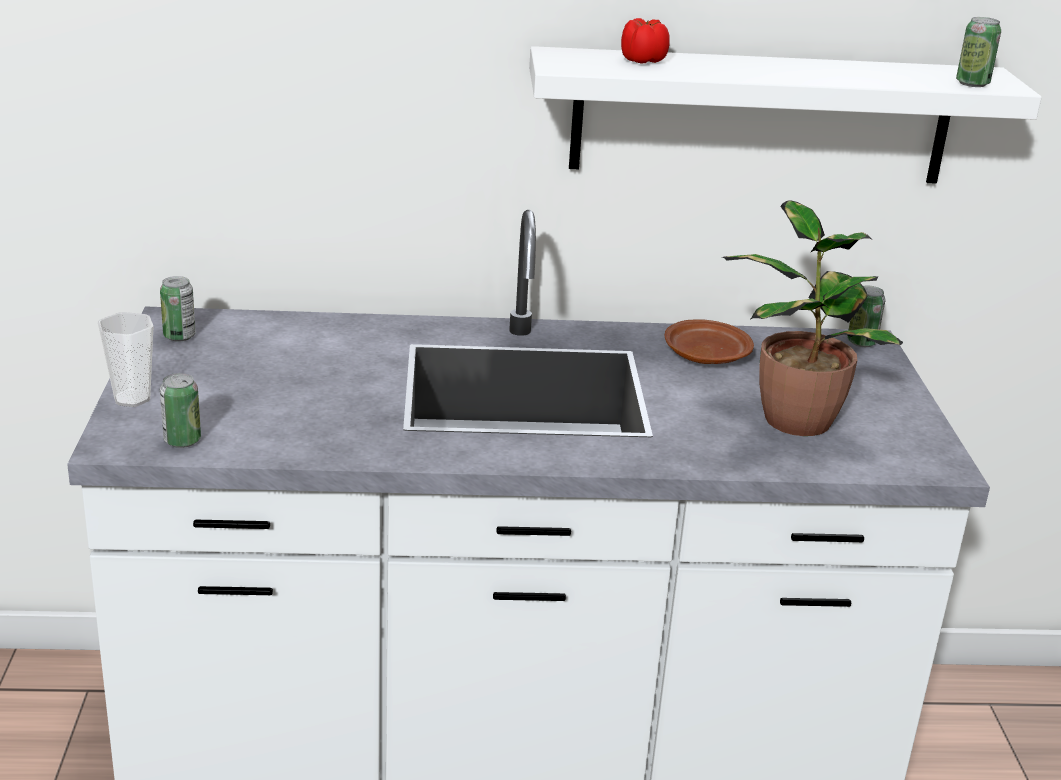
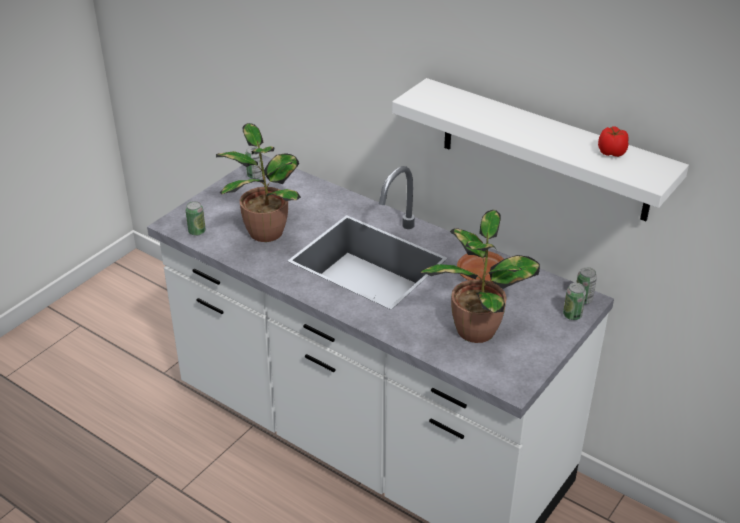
camera: 40 degrees right, 10 degrees up
(132, 398) = (201, 203): cup -> none
(306, 402) = (264, 230): none -> potted plant
(642, 60) = (465, 104): tomato -> tomato (611, 152)
(972, 83) = (633, 173): can -> can (572, 315)

